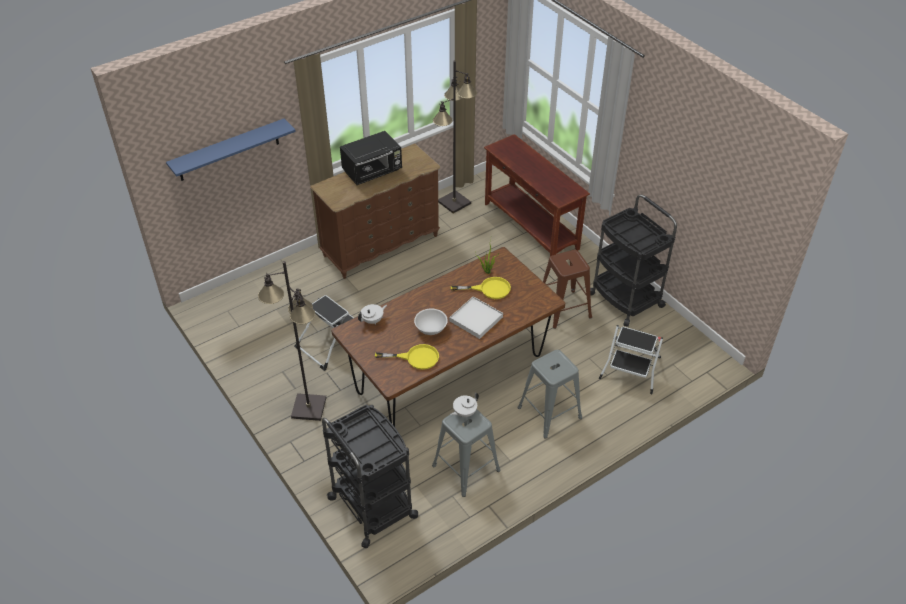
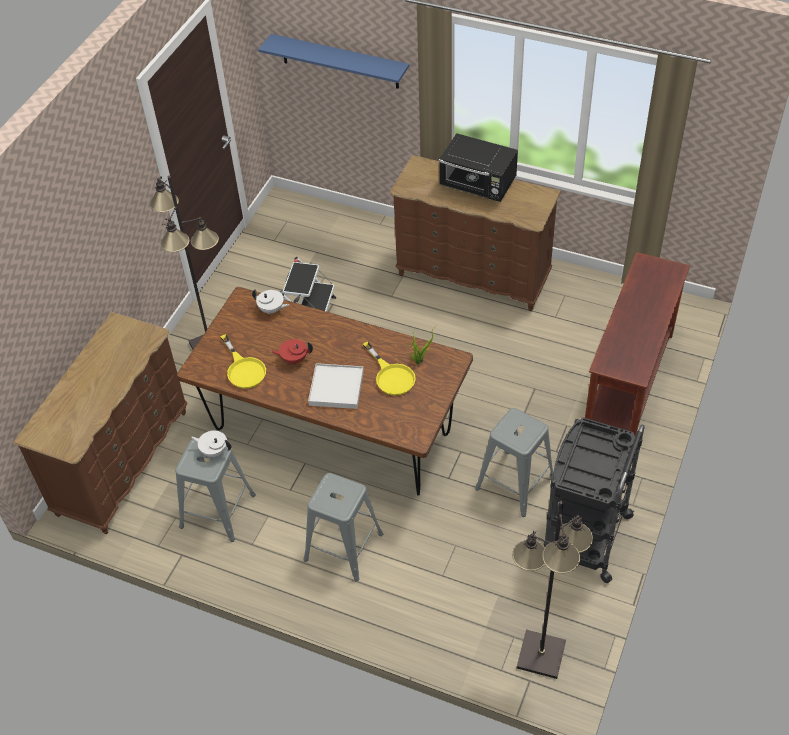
camera: 60 degrees right, 5 degrees up
(373, 507) = (124, 462): black cart -> brown dresser
(430, 328) = (294, 359): white bowl -> red teapot
(454, 203) = (600, 296): black floor lamp -> black floor lamp (540, 655)
(564, 309) = (515, 483): brown stool -> grey stool
(631, 369) = (471, 596): step ladder -> none

